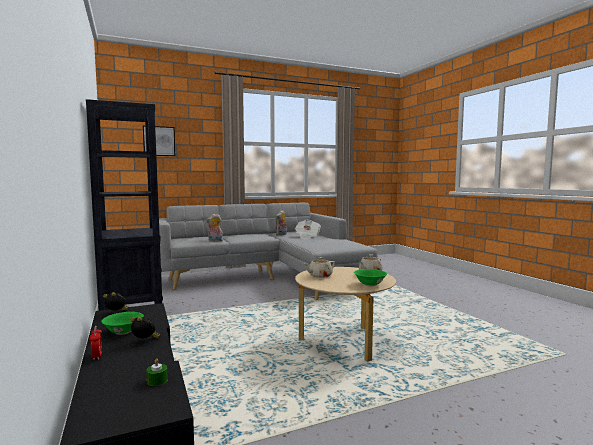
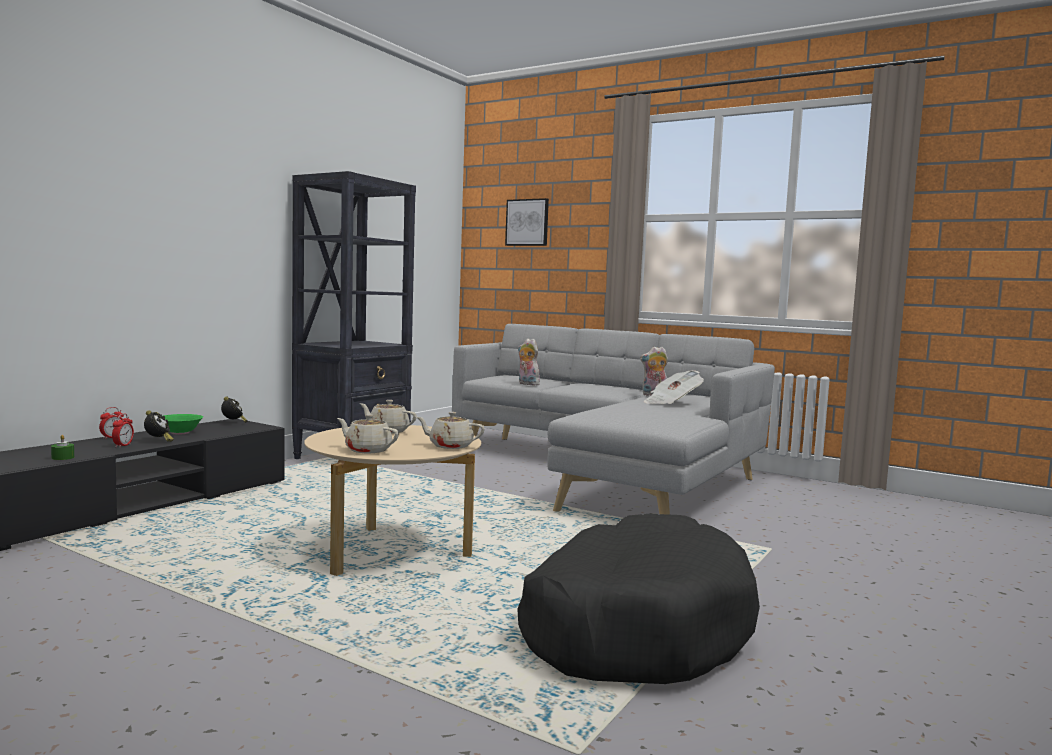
camera: 55 degrees right, 0 degrees up
(142, 354) = (123, 445): none -> alarm clock
(370, 284) = (367, 450): green bowl -> beige teapot
(461, 321) = (634, 627): none -> black dog bed

